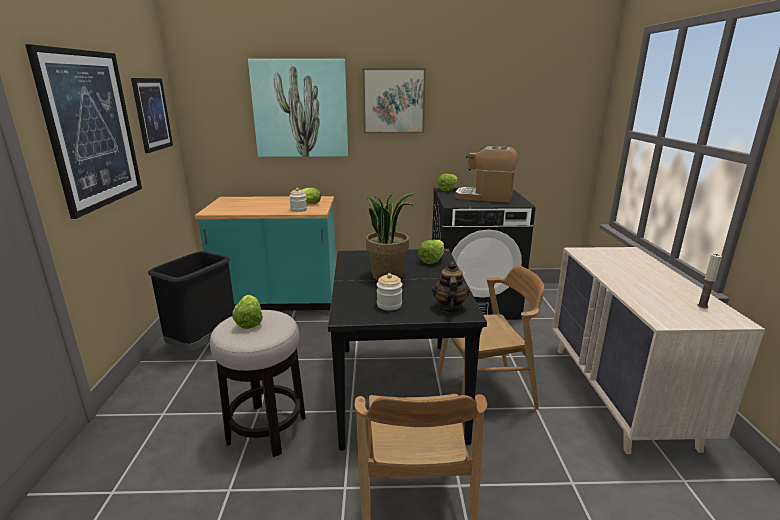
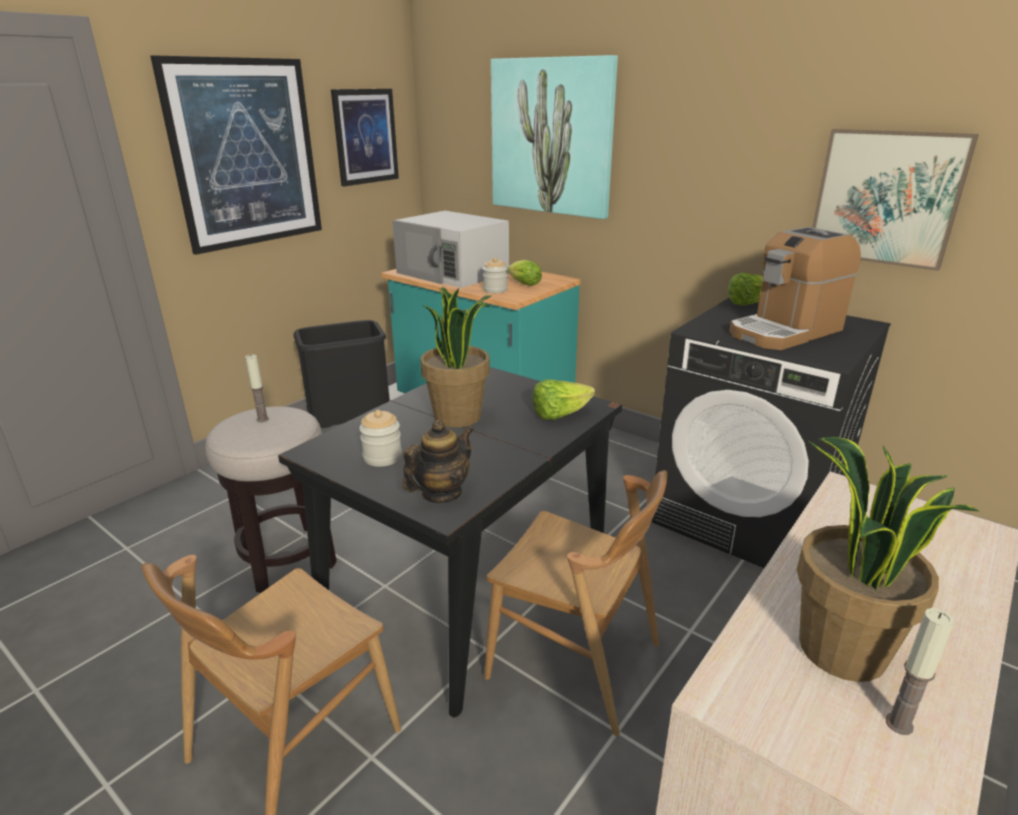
camera: 40 degrees right, 5 degrees up
(249, 206) = (453, 273): none -> white microwave
(249, 322) = (263, 419): lettuce -> candle
(393, 101) = (687, 130): picture -> picture (886, 198)
(485, 197) = (785, 331): coffee machine -> coffee machine turned 90 degrees counterclockwise
(661, 295) = (840, 650): none -> potted plant

